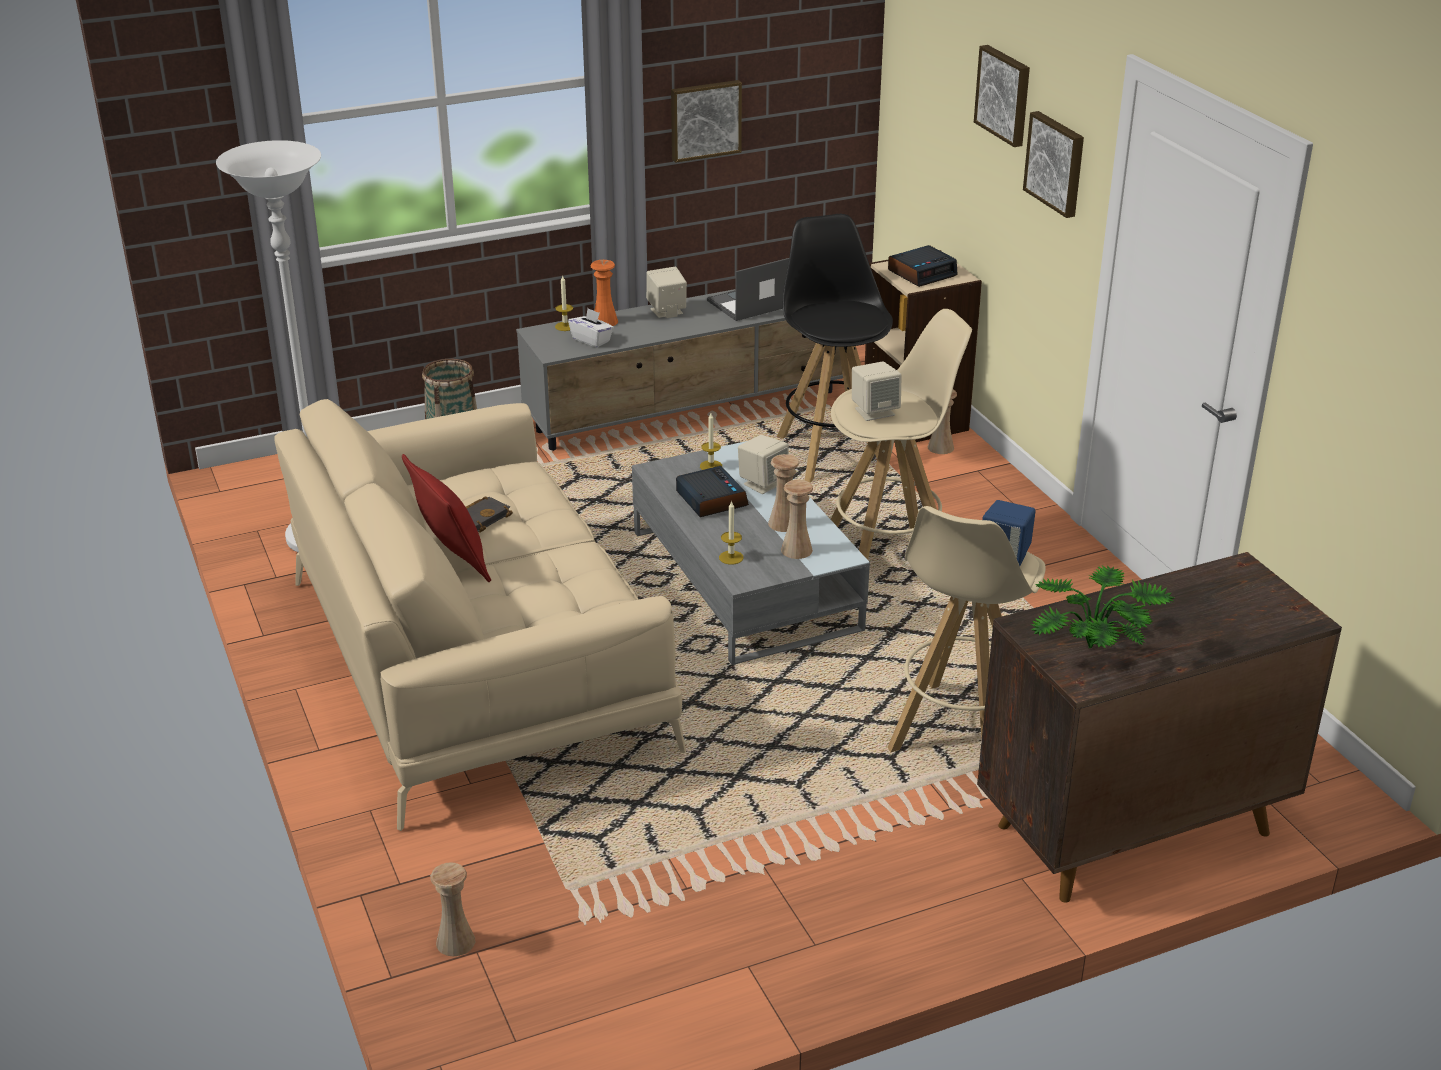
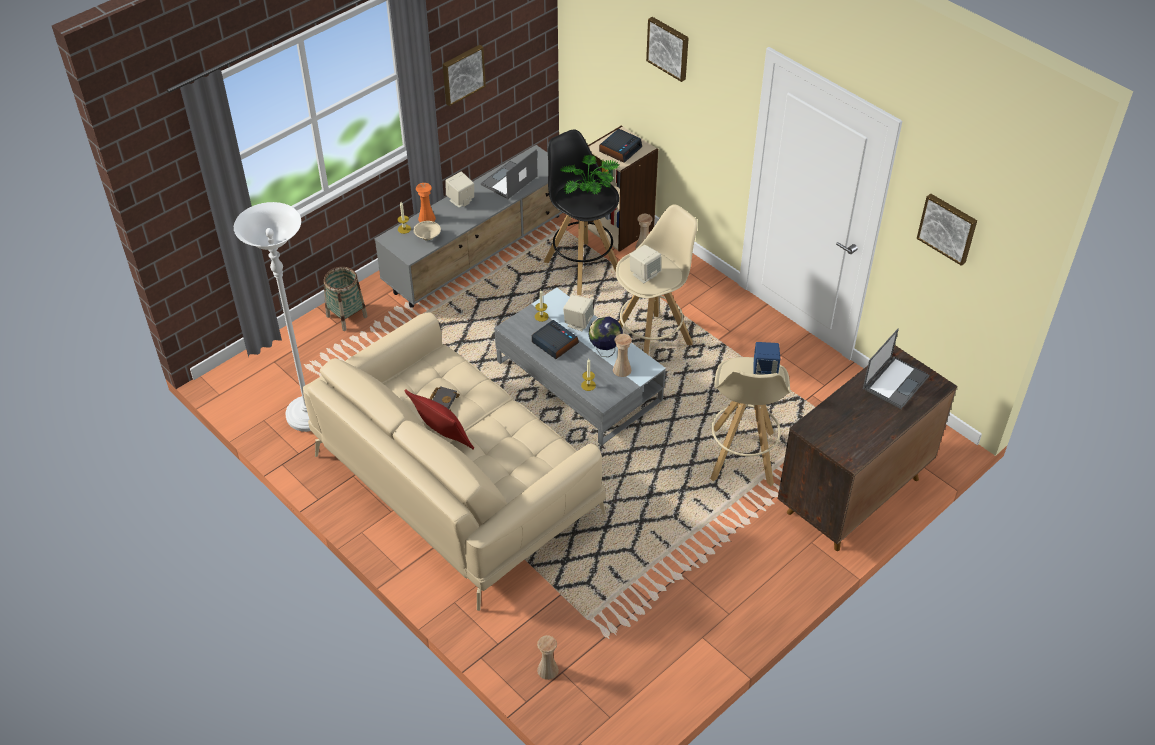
camera: 20 degrees left, 15 degrees up
(591, 340) = (427, 237): white tissue box -> beige bowl
(783, 523) = (605, 351): beige vase -> globe
(1056, 163) = (714, 94): picture -> picture (948, 228)
(1094, 652) = (848, 437): potted plant -> potted plant (590, 193)
(1224, 599) = (895, 382): none -> laptop

